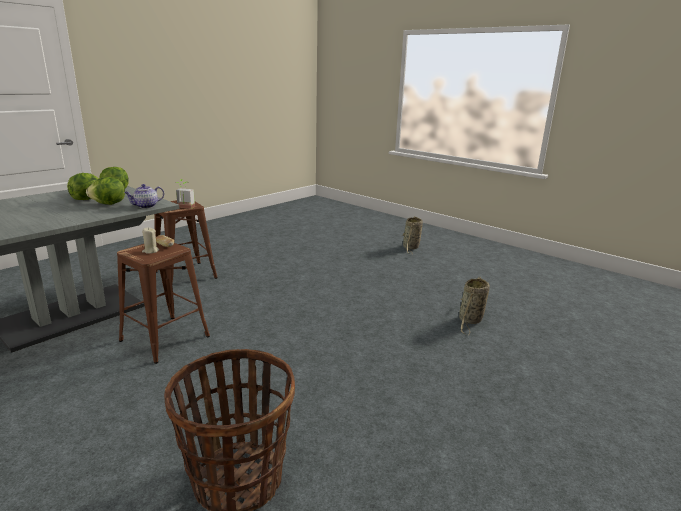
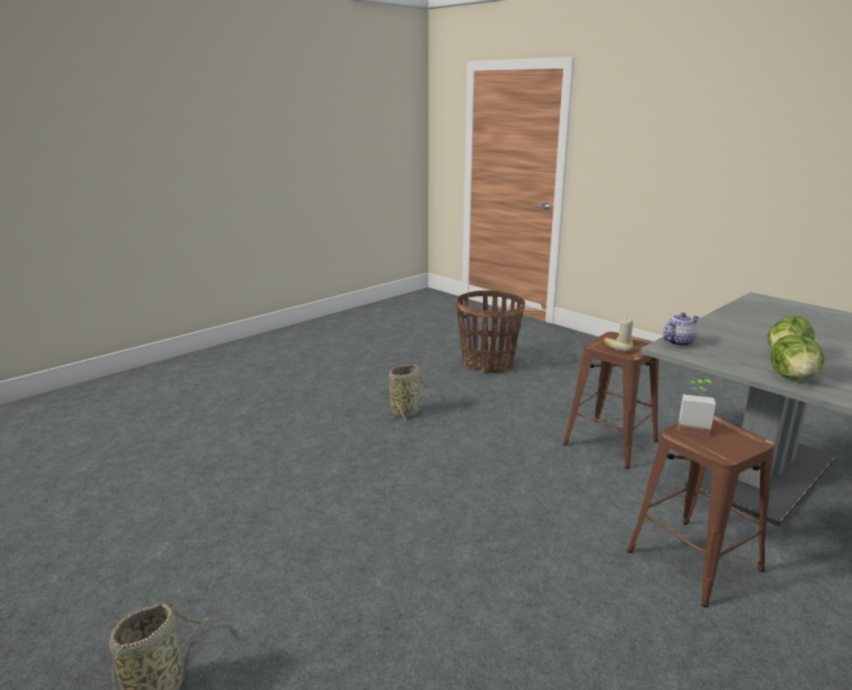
camera: 175 degrees left, 0 degrees up
(109, 204) = (735, 345): lettuce -> none
(470, 321) = (241, 458): basket -> basket (406, 412)

